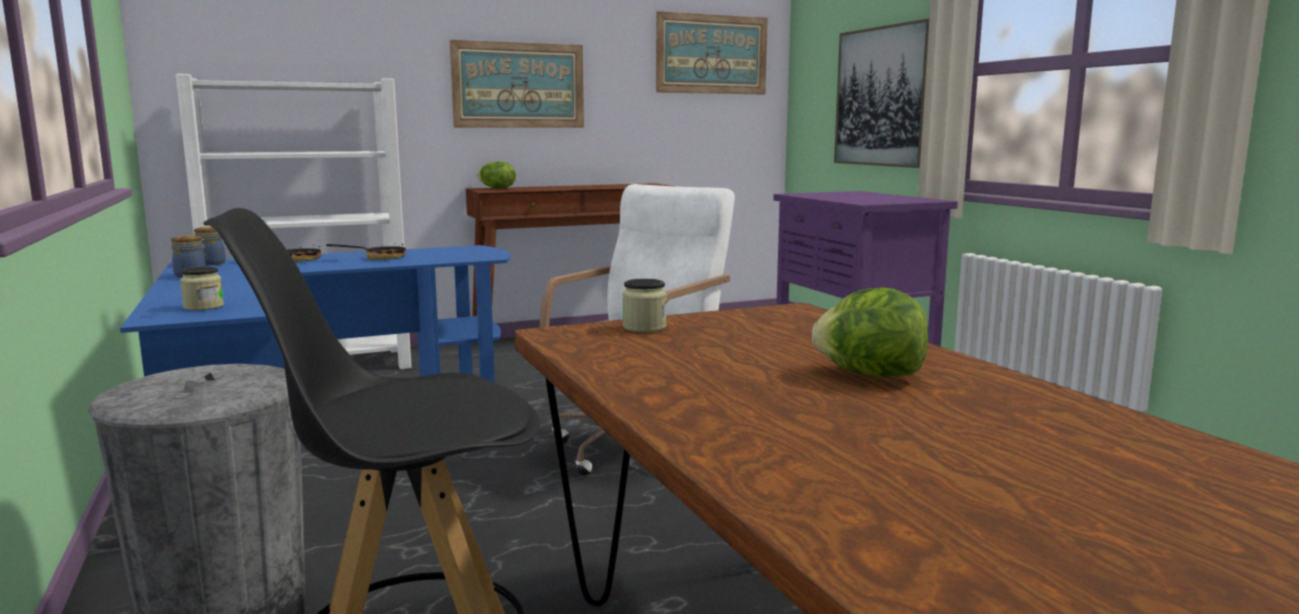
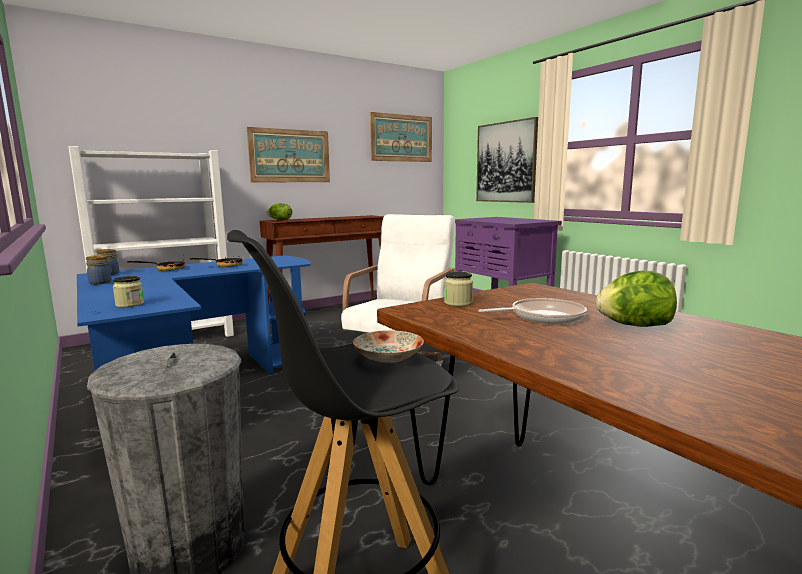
camera: 10 degrees left, 0 degrees up
(455, 394) = (387, 358): none -> plate
(745, 354) = (543, 317): none -> frying pan

